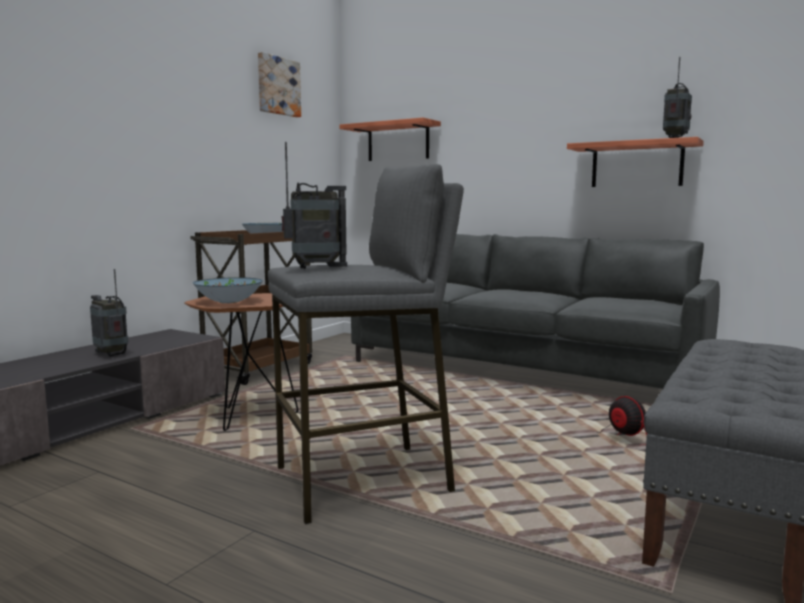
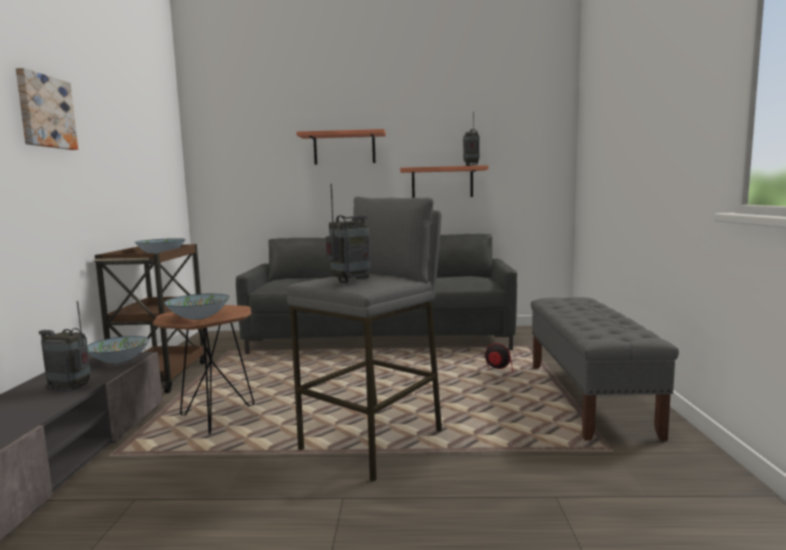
camera: 30 degrees left, 0 degrees up
(181, 339) = (119, 360): none -> bowl
(277, 86) = (140, 110): picture -> picture (44, 112)
(398, 142) = (245, 162): shelf -> shelf (344, 148)

